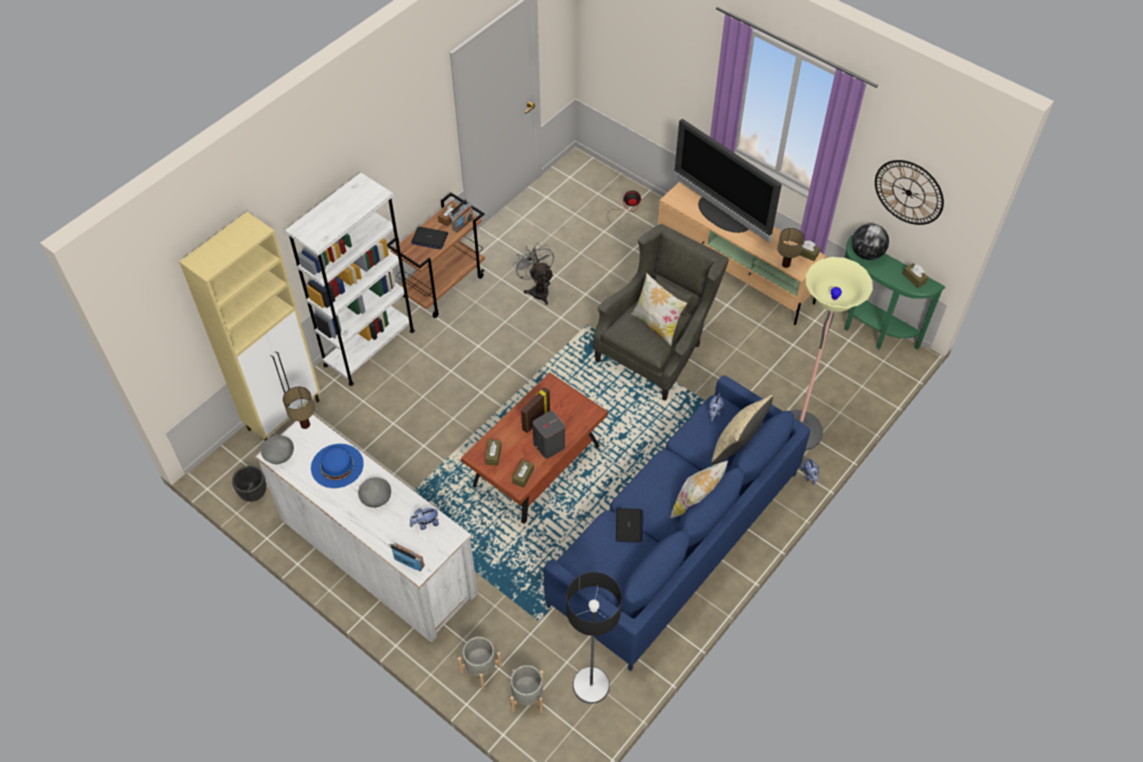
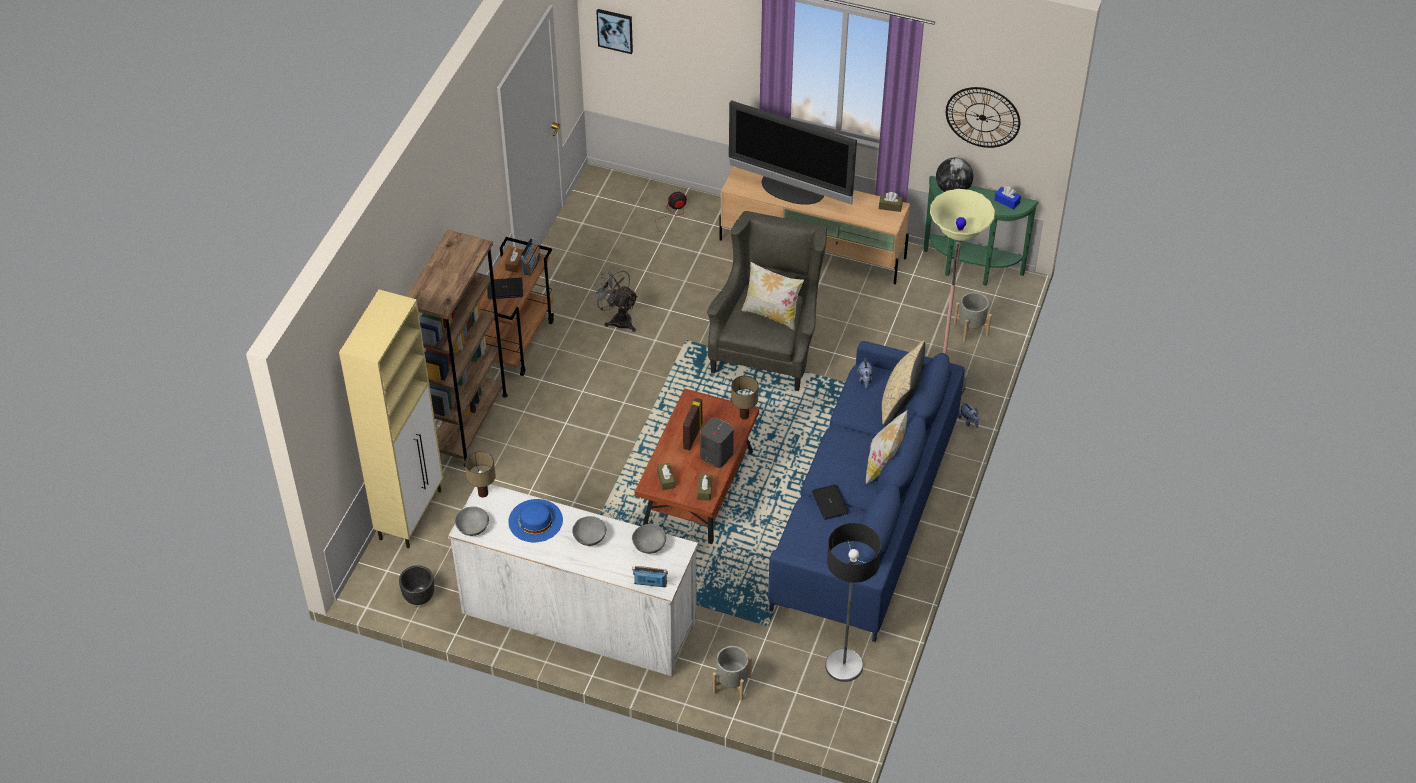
camera: 20 degrees left, 5 degrees down
(369, 348) = (467, 424): white bookcase -> brown bookcase
(425, 524) = (649, 546): plush toy -> grey bowl
(528, 697) = (789, 694): grey planter -> grey planter (971, 329)
(603, 30) = (615, 30): none -> picture
(786, 264) = (875, 222): table lamp -> table lamp (744, 416)
(914, 278) = (1007, 201): brown tissue box -> blue tissue box

